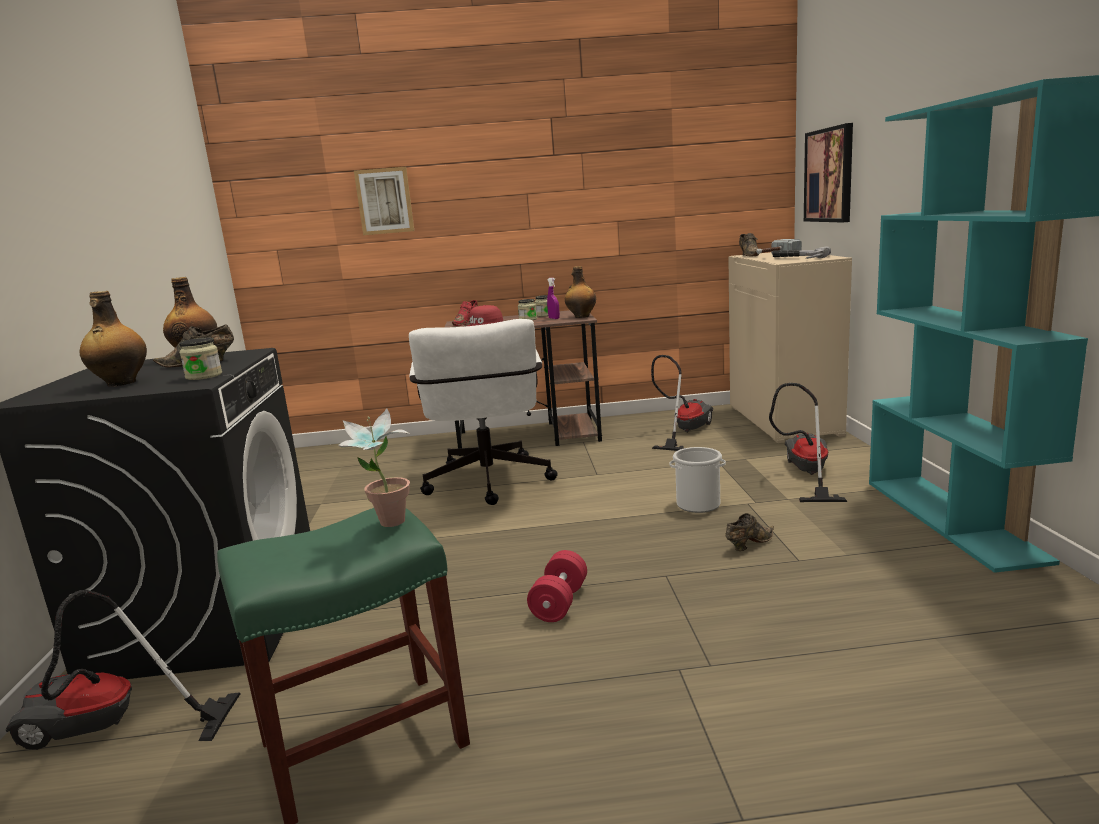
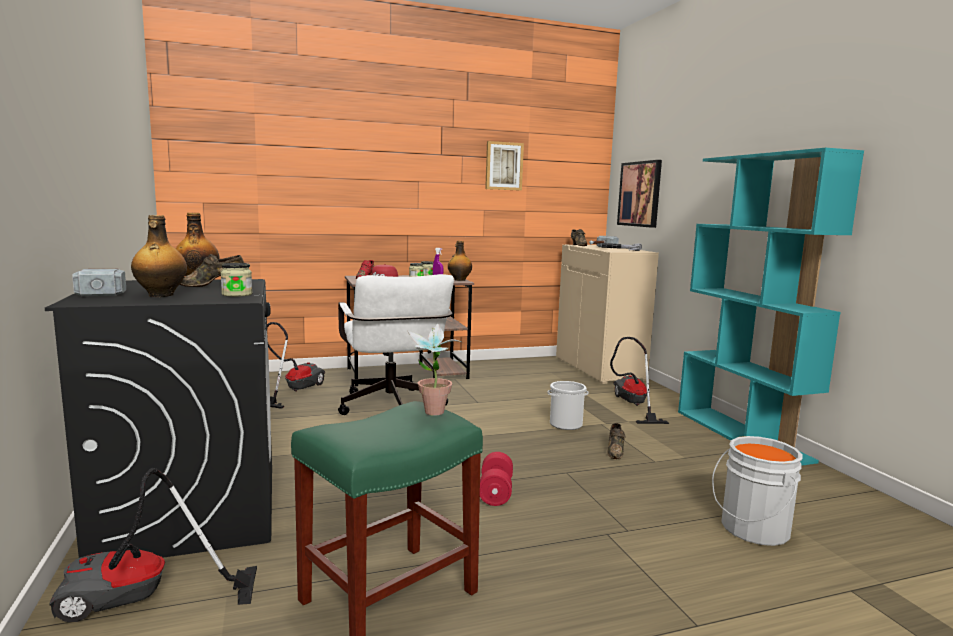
camera: 15 degrees left, 5 degrees down
(77, 380) = (106, 290): none -> hammer
(384, 201) = (303, 173): picture -> picture (504, 166)
(683, 431) = (529, 373): vacuum cleaner -> vacuum cleaner (293, 390)
(748, 544) = (615, 451): brown shoe -> brown shoe turned 150 degrees clockwise
(898, 670) = (751, 529): none -> grey bucket

